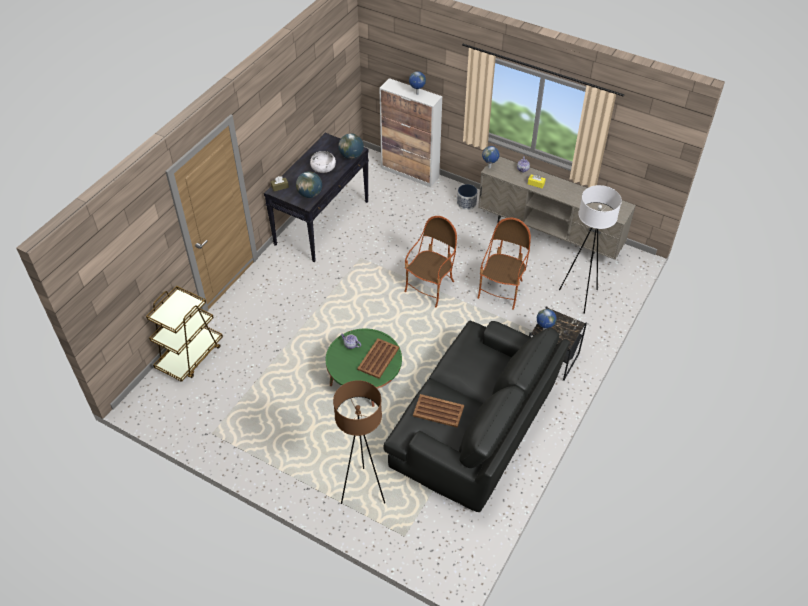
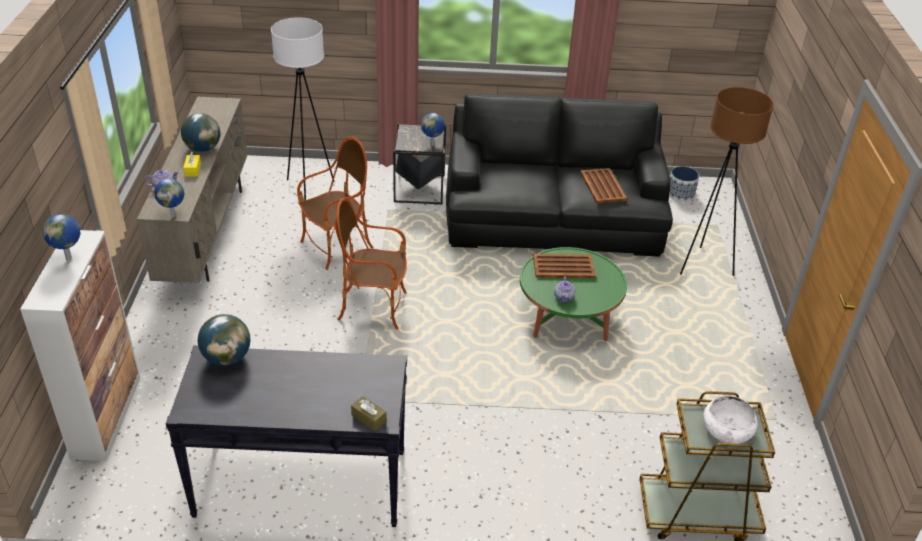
camera: 120 degrees left, 10 degrees down
(310, 194) = (363, 370): globe -> globe (202, 149)
(323, 167) = (279, 382): white bowl -> white bowl (727, 429)
(466, 204) = (168, 325): planter -> planter (681, 194)
(501, 290) = (337, 247): armchair -> armchair turned 150 degrees clockwise

